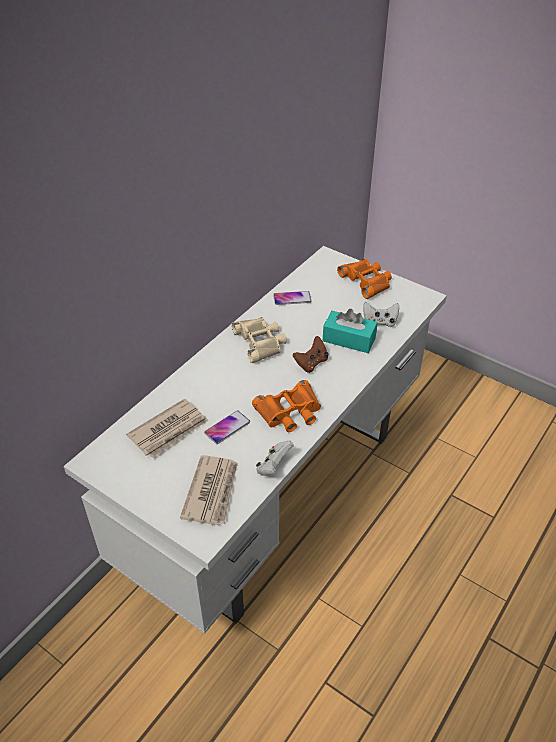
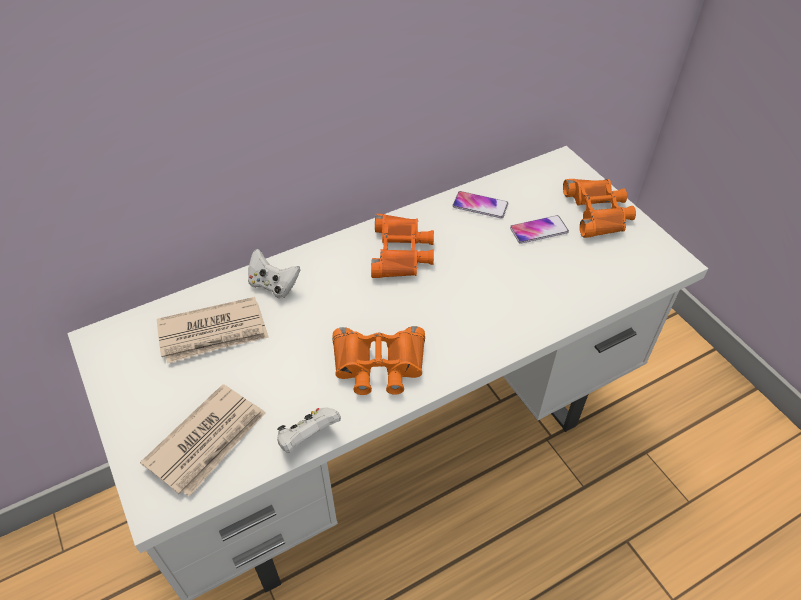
camera: 25 degrees right, 5 degrees up
(227, 427) = (285, 356): phone -> phone (539, 230)
(260, 342) = (402, 252): beige binoculars -> orange binoculars
(311, 363) = (451, 305): brown game controller -> none
(349, 339) = (523, 288): turquoise tissue box -> none
(379, 322) = (582, 277): white game controller -> white game controller (273, 285)

